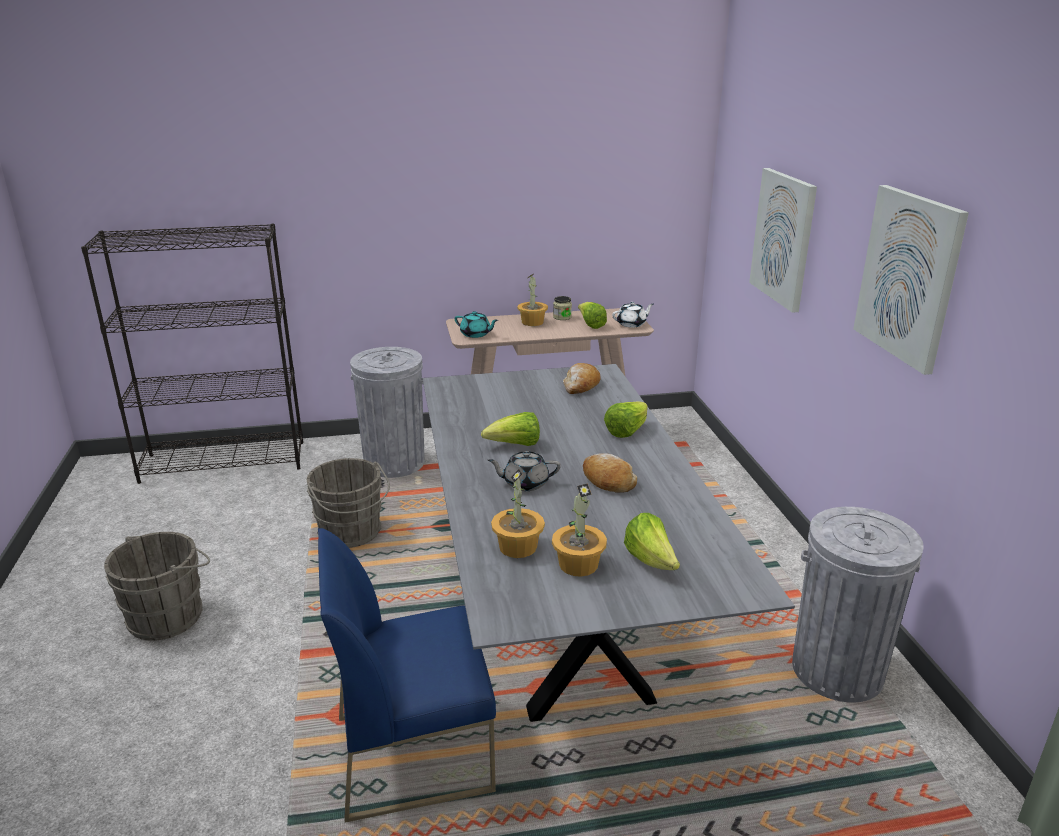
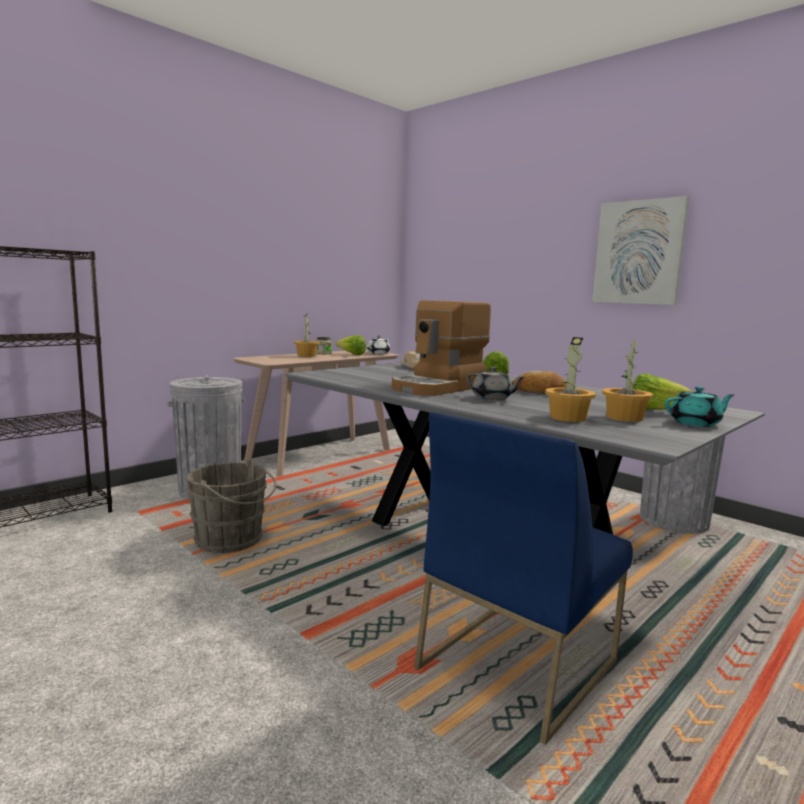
camera: 35 degrees left, 15 degrees down
(170, 615) = (90, 659): grey bucket -> none
(476, 334) = (274, 361): turquoise teapot -> turquoise teapot (696, 423)
(515, 445) = (440, 387): lettuce -> coffee machine
(525, 483) = (492, 398): grey teapot -> grey teapot turned 105 degrees counterclockwise
(783, 238) = (496, 270): picture -> none

